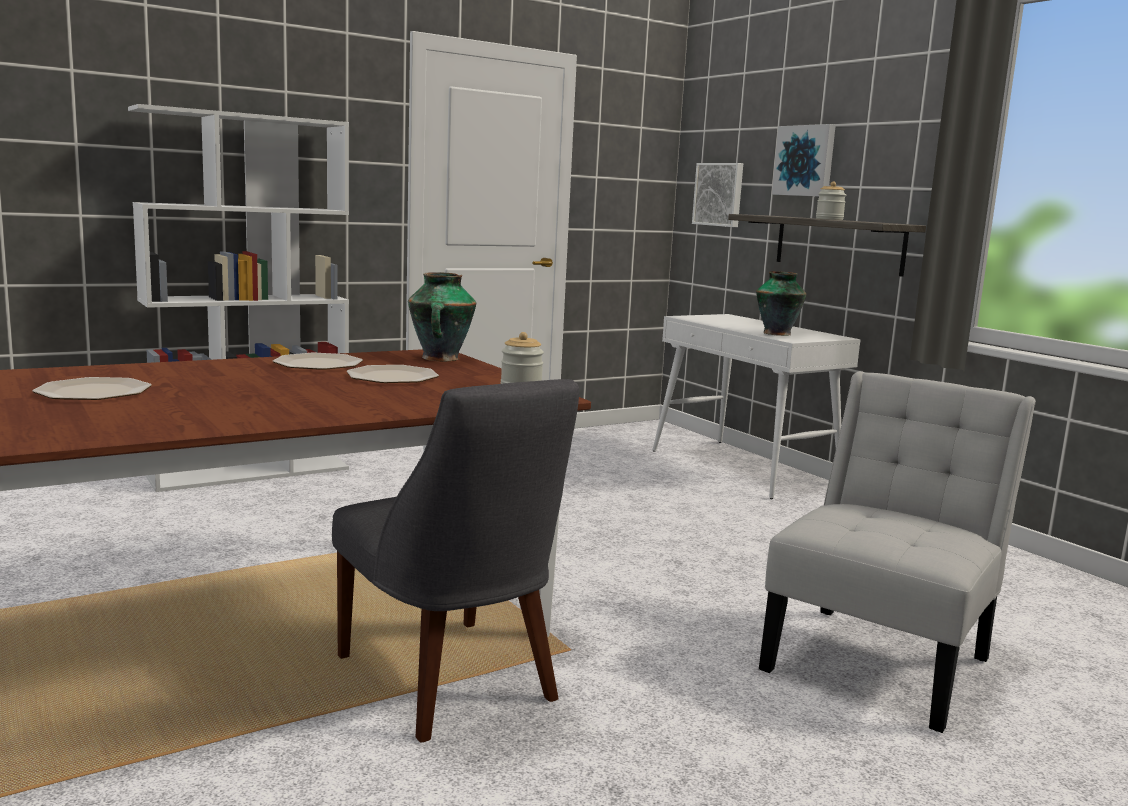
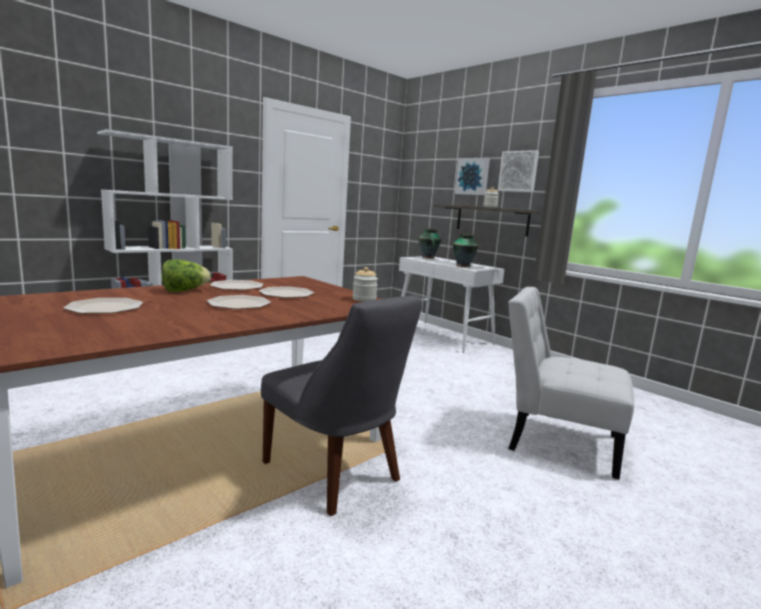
camera: 10 degrees left, 0 degrees up
(228, 369) = (184, 291): none -> lettuce
(303, 391) = (239, 304): none -> plate
(440, 358) = (305, 282): vase -> vase (428, 258)
(719, 194) = (424, 193): picture -> picture (519, 171)
(881, 659) = (556, 440): white chair -> white chair turned 90 degrees counterclockwise

